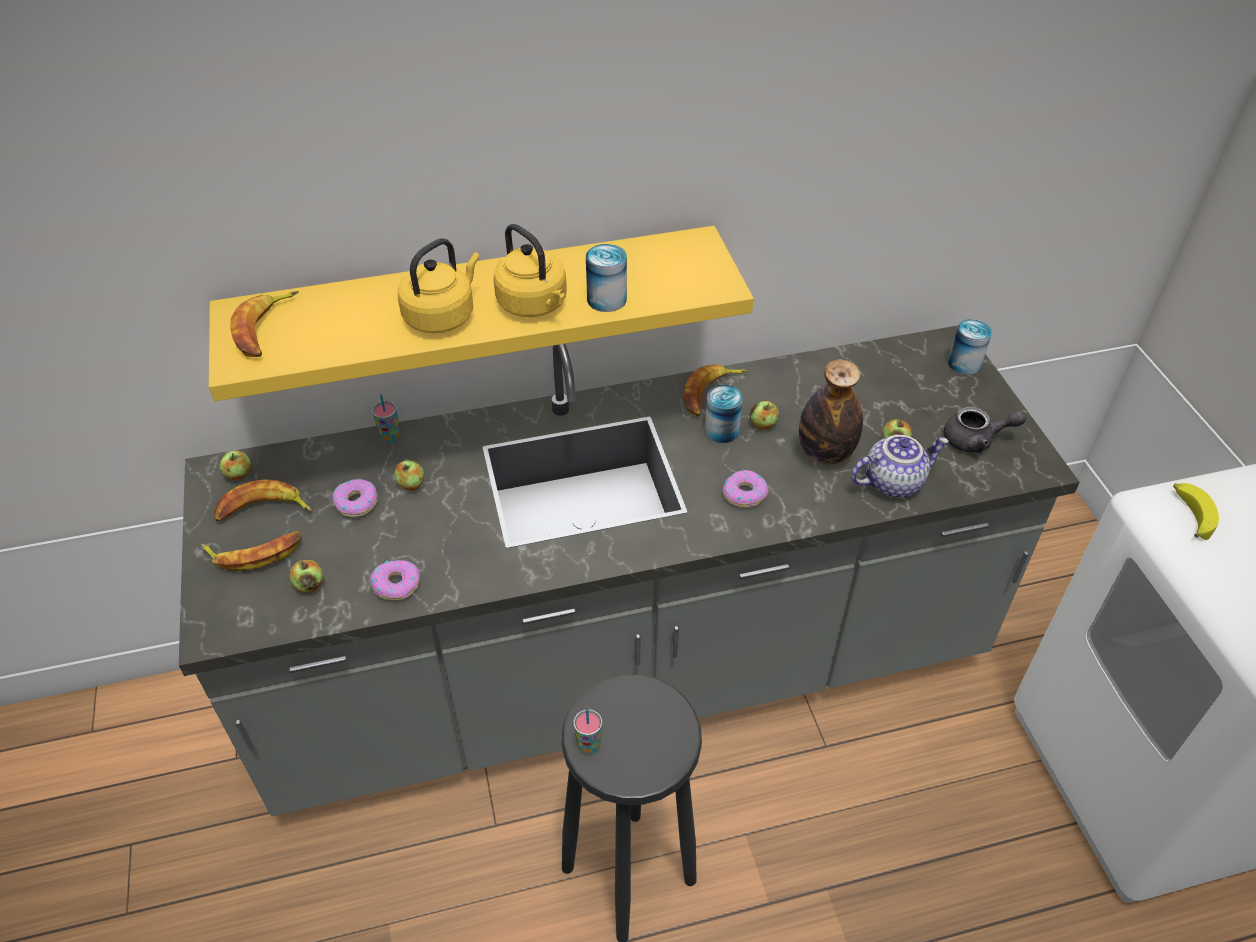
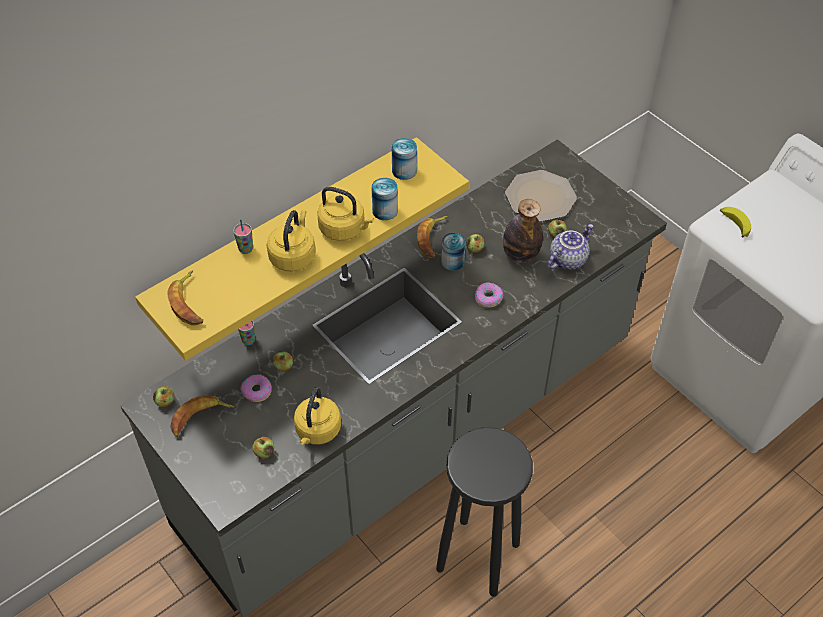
camera: 25 degrees left, 5 degrees up
(255, 553) = (215, 447): banana -> none
(396, 584) = (317, 431): donut -> yellow kettle
(589, 745) = (470, 480): cup -> cup (246, 249)
(899, 388) = (541, 197): none -> plate
(964, 363) = (570, 167): can -> can (404, 171)
(975, 440) = (600, 216): grey teapot -> none

